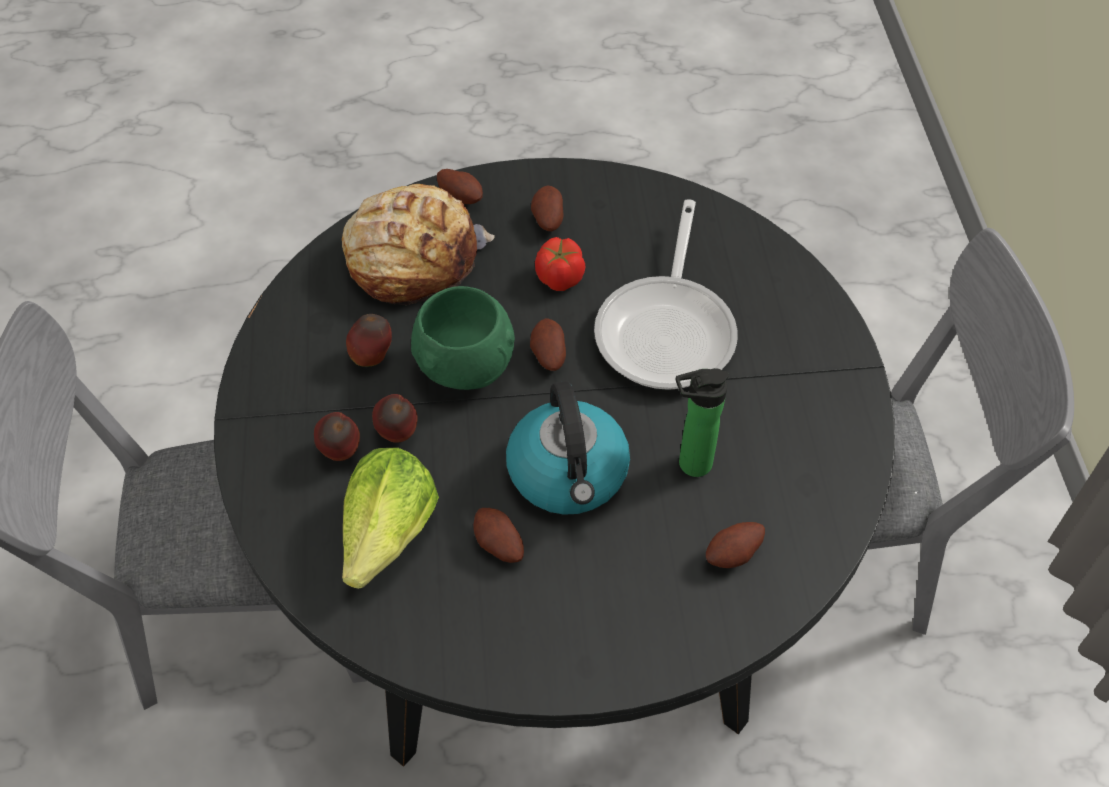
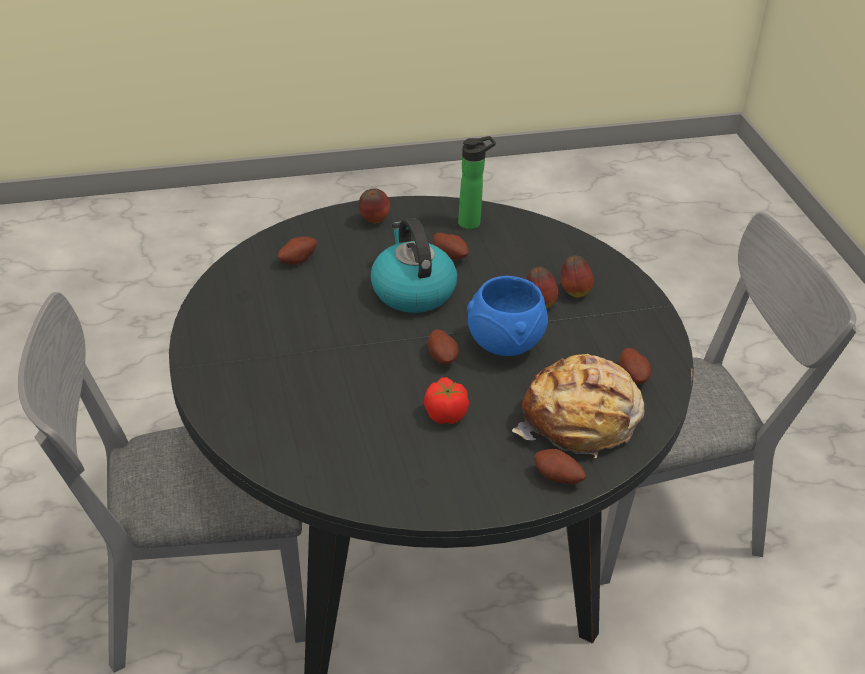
camera: 170 degrees right, 15 degrees down
(372, 357) = (579, 348): apple -> apple (373, 221)
(389, 533) = (522, 257): lettuce -> none
(463, 369) = (506, 345): green bowl -> blue bowl
(547, 219) = (468, 463): potato -> potato (633, 376)
(668, 329) = (347, 382): frying pan -> none
(690, 464) = (327, 301): bottle -> bottle (472, 223)

